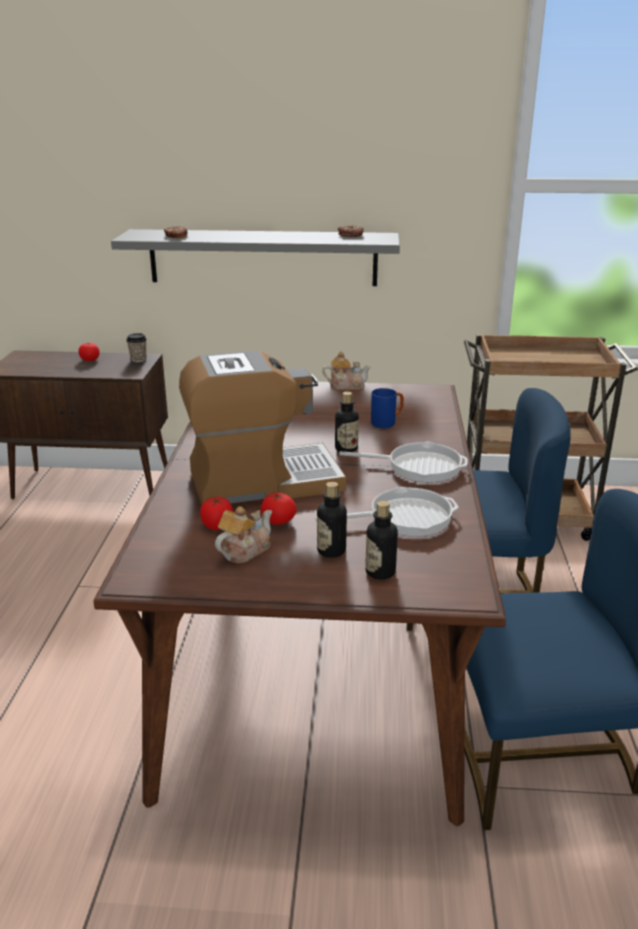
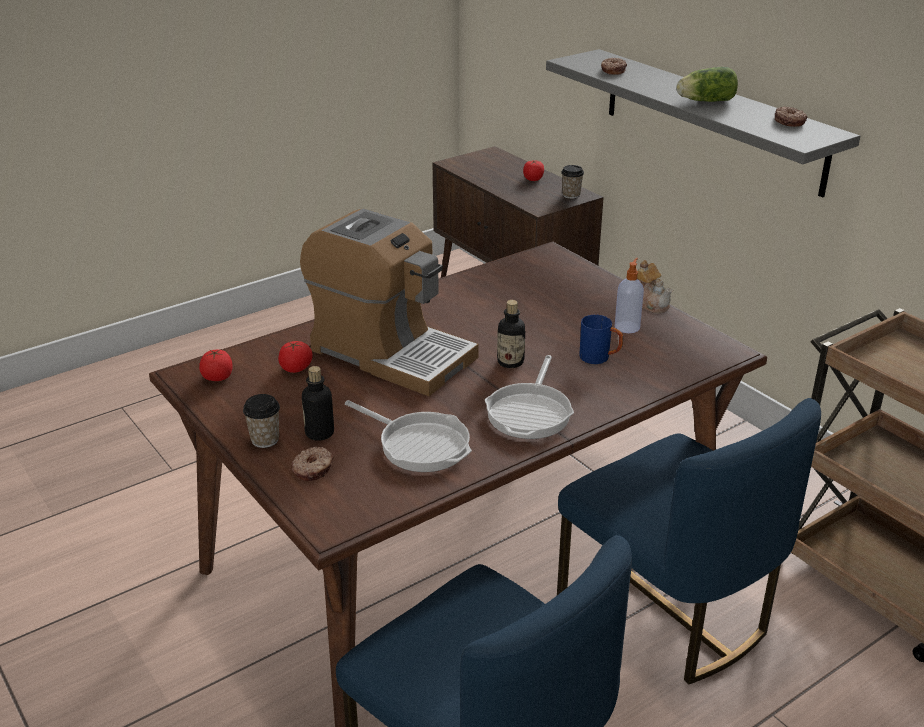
camera: 50 degrees right, 5 degrees up
(244, 550) = (273, 396): teapot -> none
(278, 237) = (704, 101): none -> lettuce
(278, 521) = (336, 389): tomato -> tomato (217, 377)
(305, 578) = (265, 440): none -> cup
(363, 401) = (627, 326): none -> soap dispenser
(380, 572) = (313, 469): bottle -> donut
(418, 466) = (530, 412): frying pan -> frying pan turned 45 degrees clockwise

